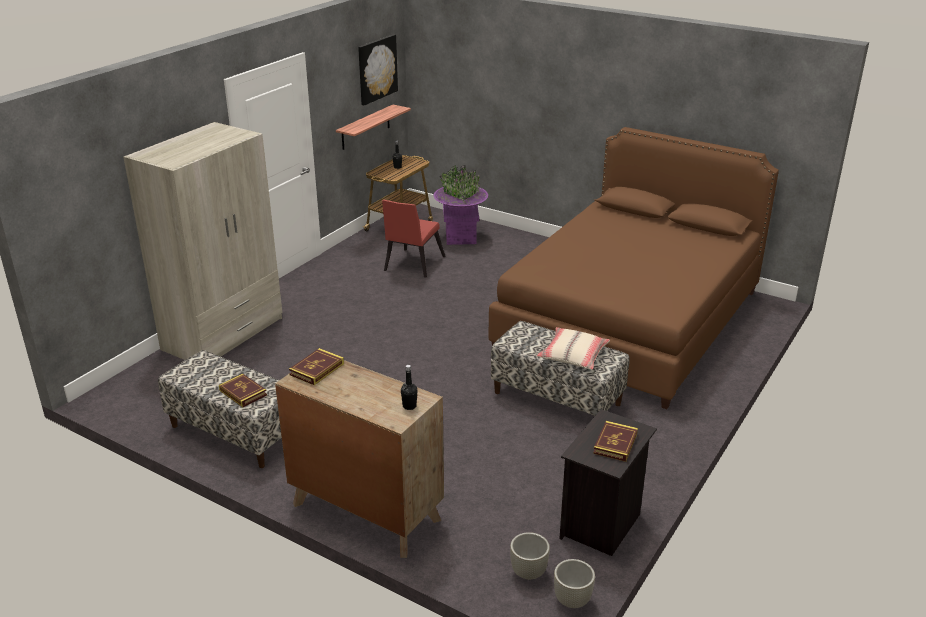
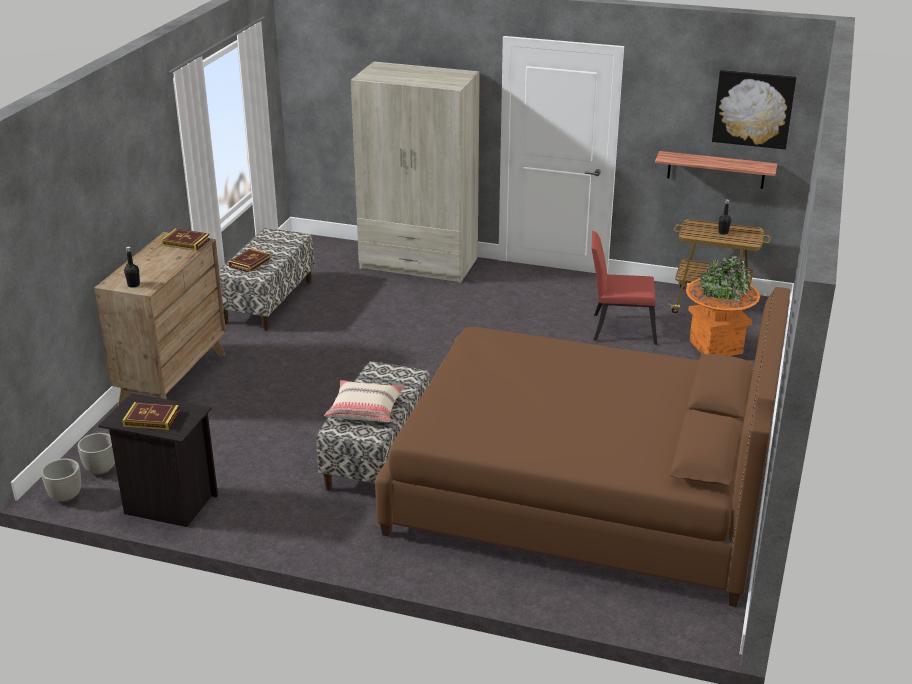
camera: 75 degrees right, 0 degrees up
(461, 237) = (716, 347): purple planter -> orange planter

